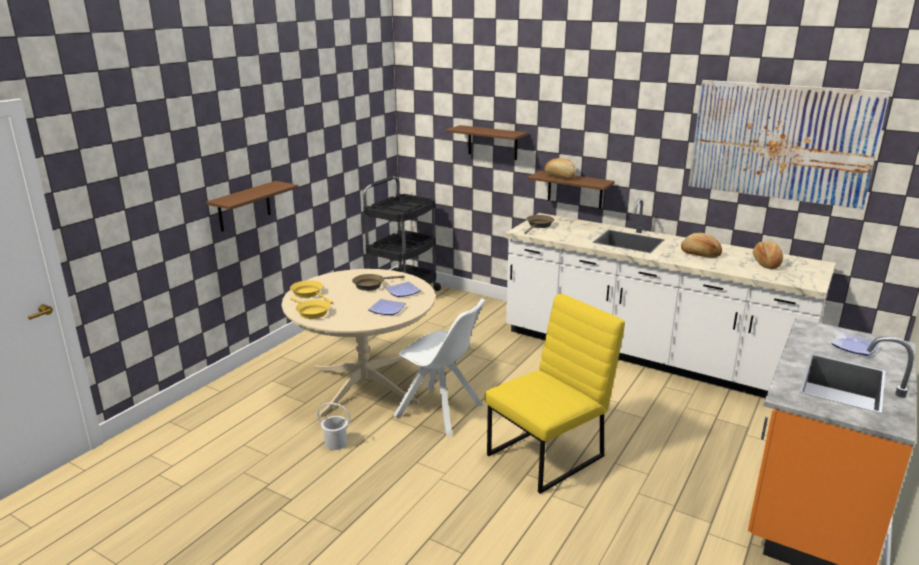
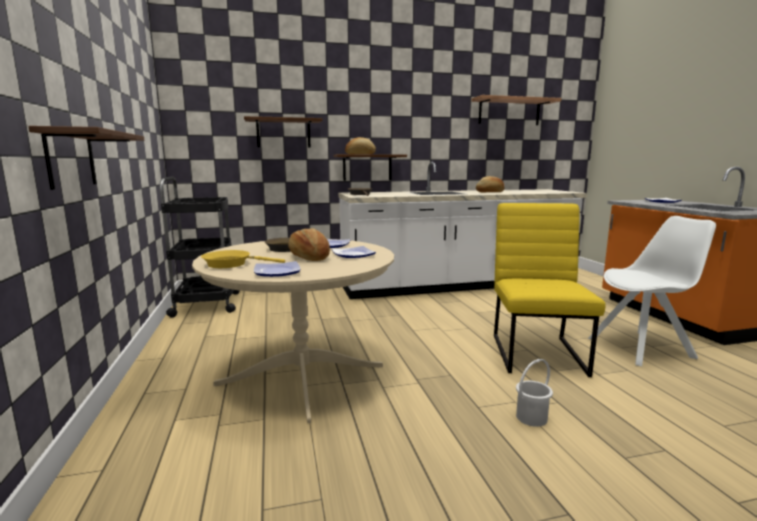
camera: 45 degrees left, 10 degrees down
(311, 312) = (278, 272): yellow frying pan -> plate
(336, 443) = (376, 435): white bucket -> white bucket (531, 417)
(441, 411) = (412, 363): white chair -> white chair (642, 348)
(766, 263) = (527, 191): bread -> bread (309, 257)
(781, 142) = (509, 112): picture -> shelf

